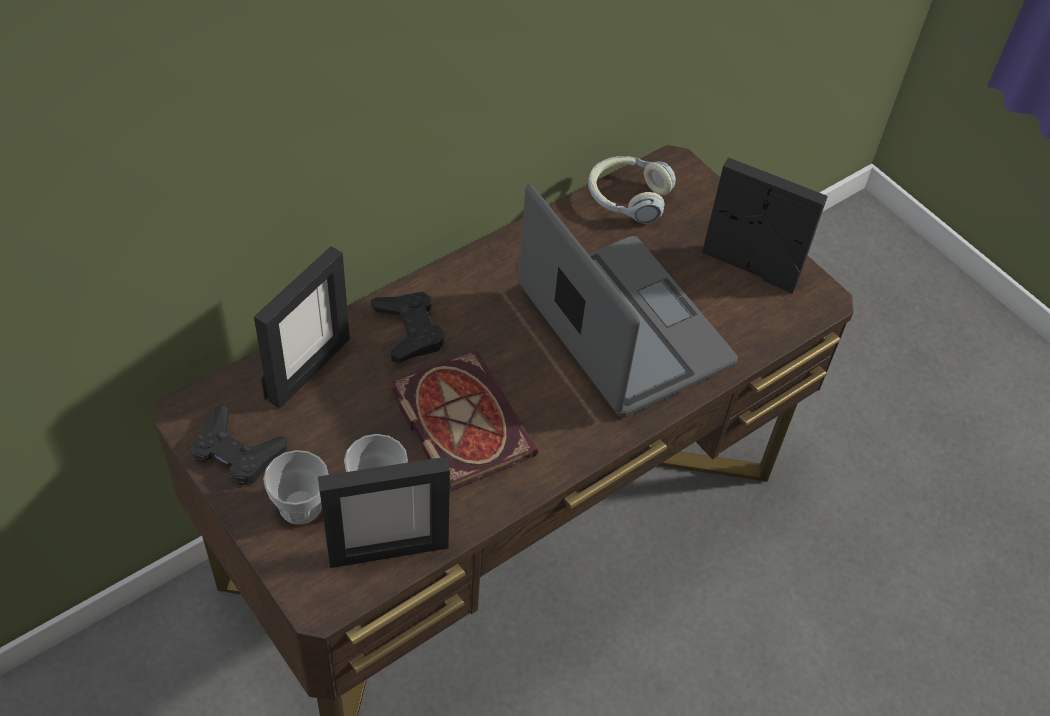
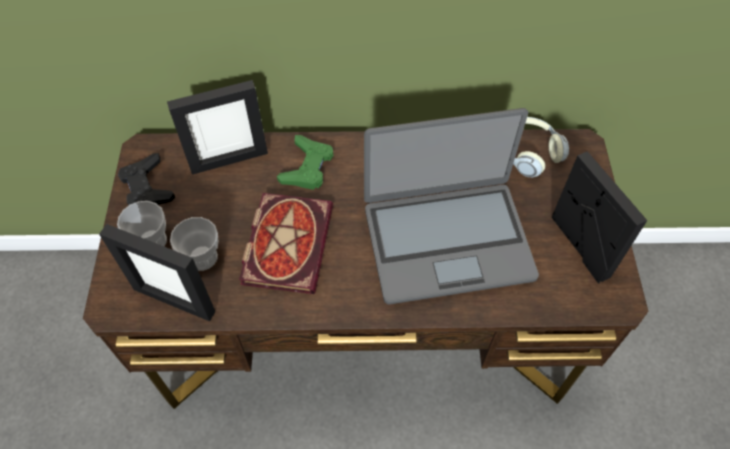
camera: 40 degrees right, 5 degrees up
(409, 330) = (307, 167): black game controller -> green game controller
(622, 328) = (447, 240): laptop -> laptop turned 75 degrees clockwise

